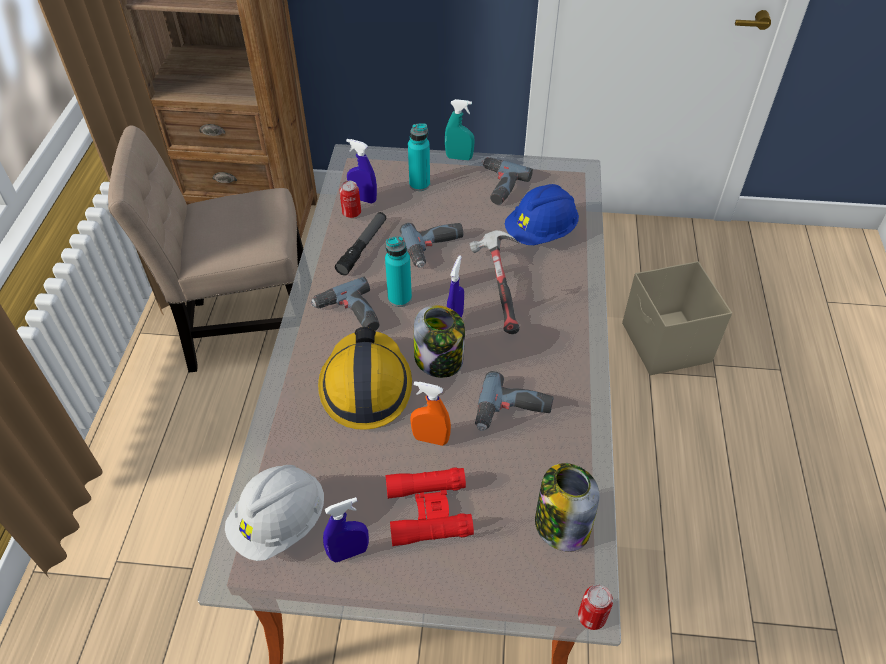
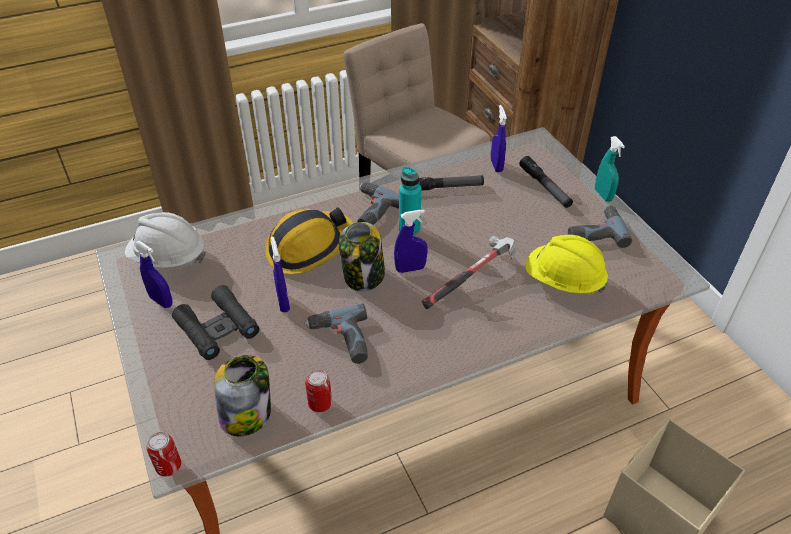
camera: 60 degrees right, 5 degrees down
(351, 213) = (475, 166): can -> can (320, 403)
(419, 184) = (545, 187): turquoise bottle -> flashlight
(428, 510) = (217, 328): red binoculars -> black binoculars
(430, 439) = (283, 302): orange spray bottle -> blue spray bottle
(435, 248) = (481, 225): power drill -> none
(541, 233) = (563, 281): blue hard hat -> yellow hard hat

